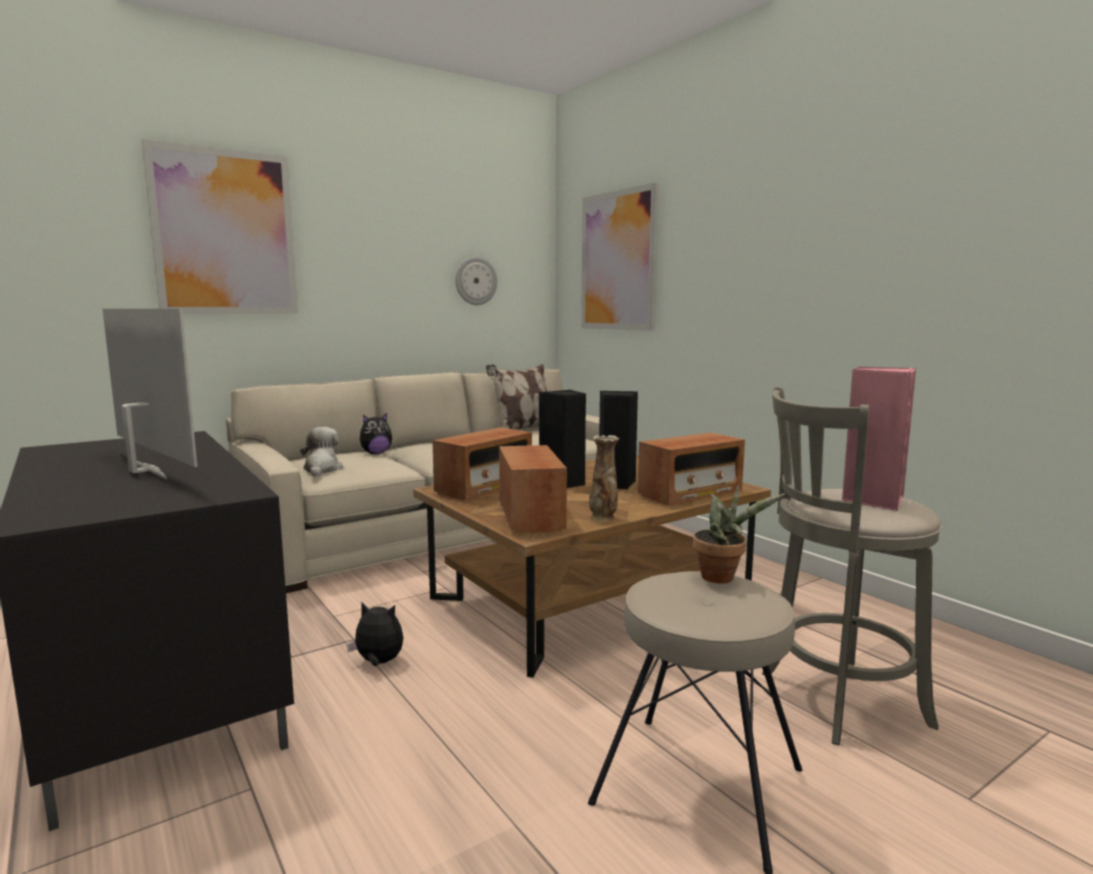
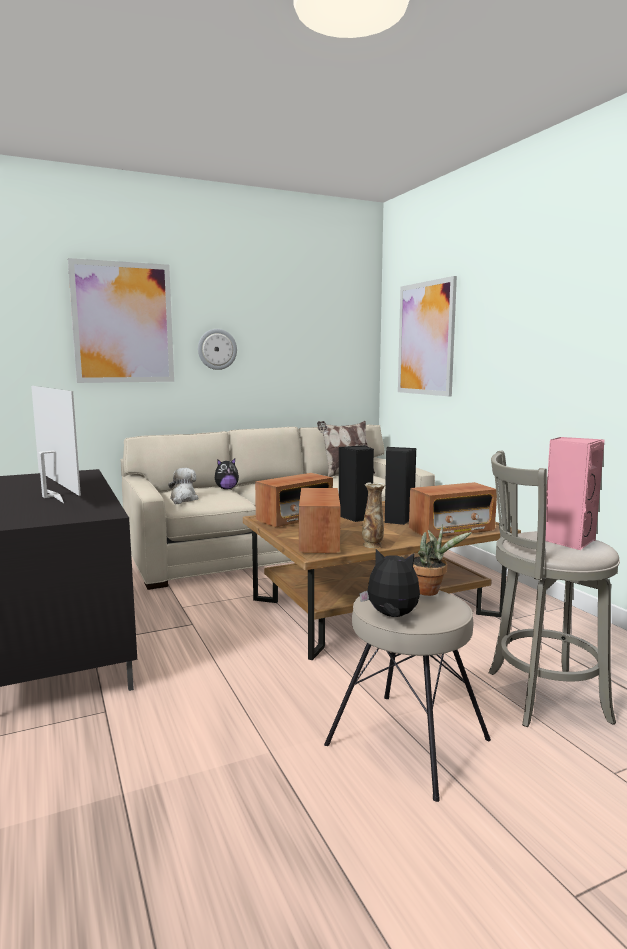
camera: 10 degrees right, 0 degrees up
(378, 663) = (205, 641): plush toy -> plush toy (391, 616)
(475, 281) = (313, 354): wall clock -> wall clock (217, 349)

